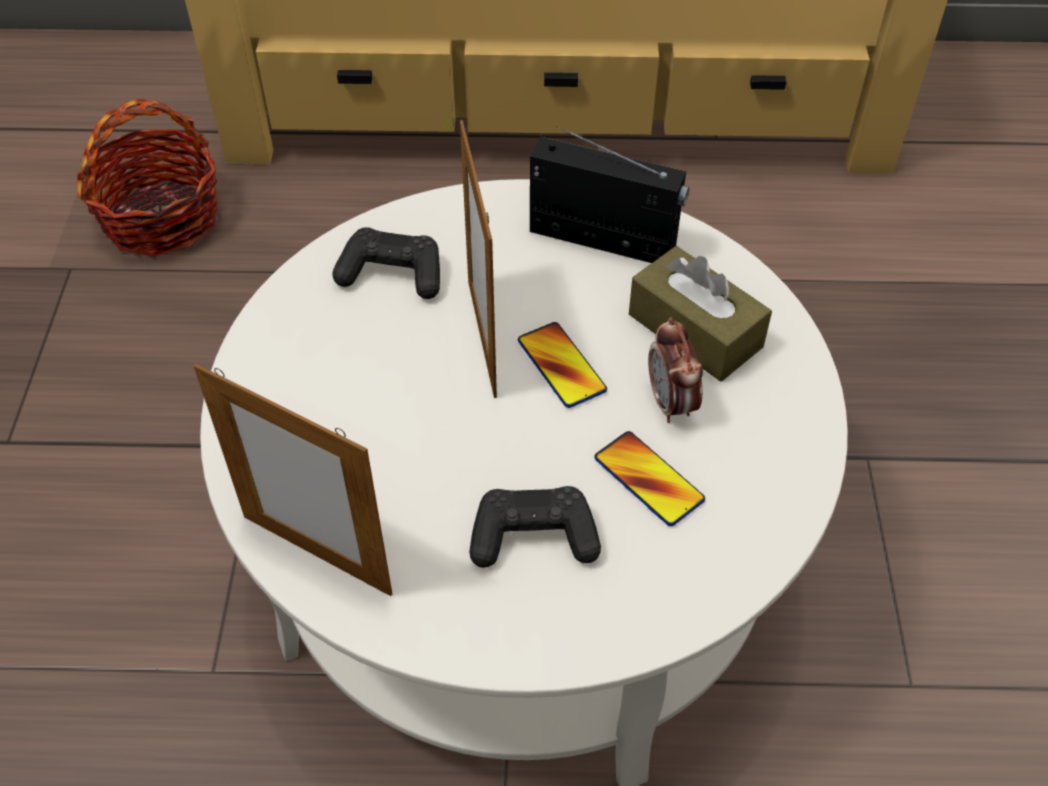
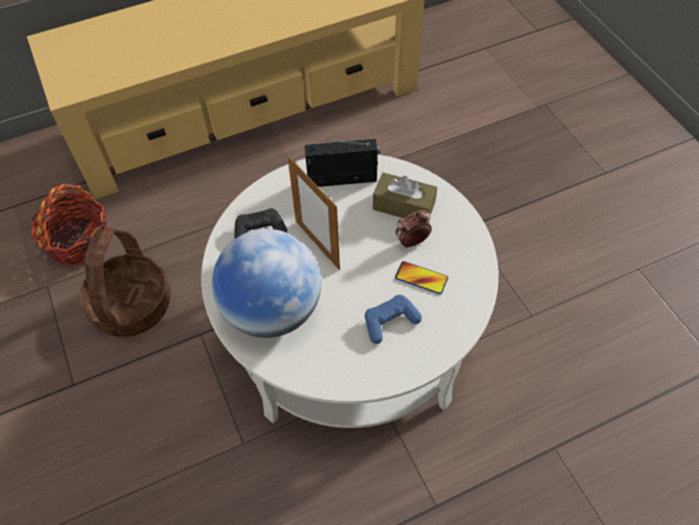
camera: 25 degrees left, 5 degrees up
(177, 351) = (131, 304): none -> basket
(316, 554) = (306, 368): picture frame -> none
(325, 419) = (272, 309): none -> globe
(533, 537) = (390, 322): black game controller -> blue game controller
(561, 366) = (358, 244): phone -> none
(671, 403) = (412, 242): alarm clock -> alarm clock turned 105 degrees clockwise

